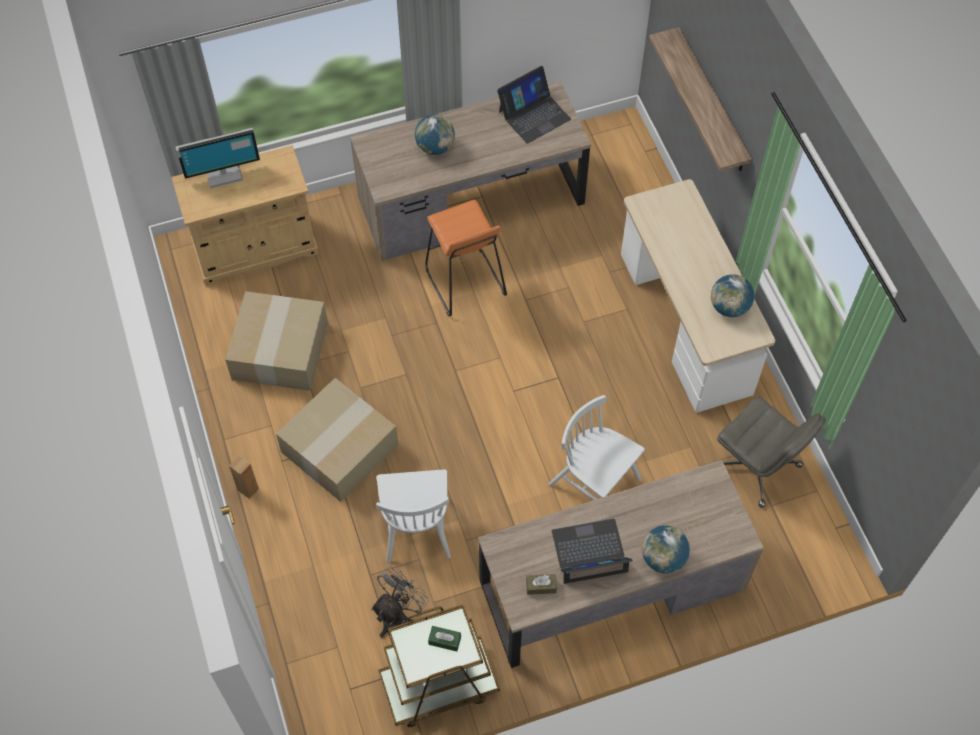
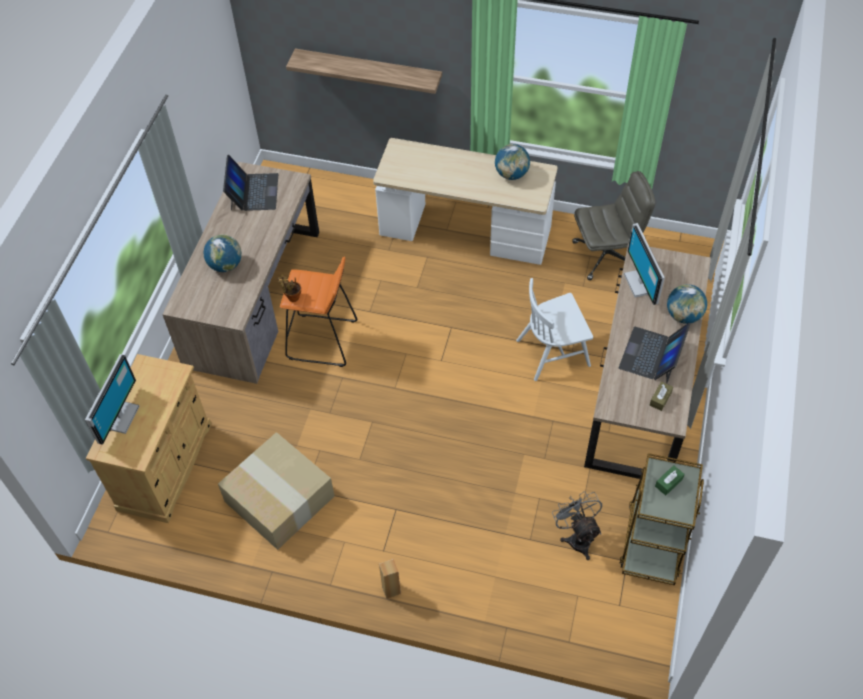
camera: 55 degrees left, 5 degrees down
(339, 450) = (405, 503): cardboard box -> none
(416, 527) = (510, 485): white chair -> none
(442, 218) = (292, 297): none -> potted plant
(676, 498) = (641, 283): none -> monitor

